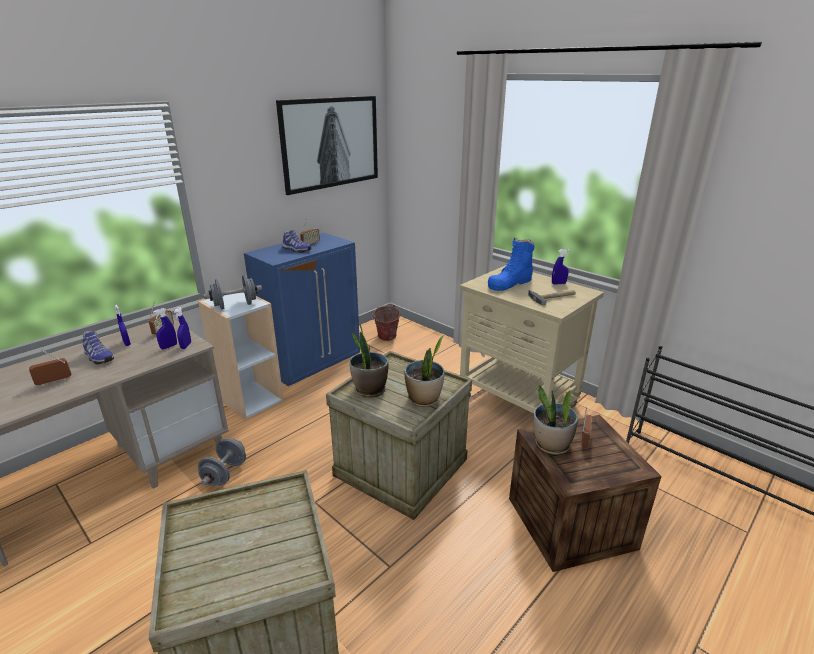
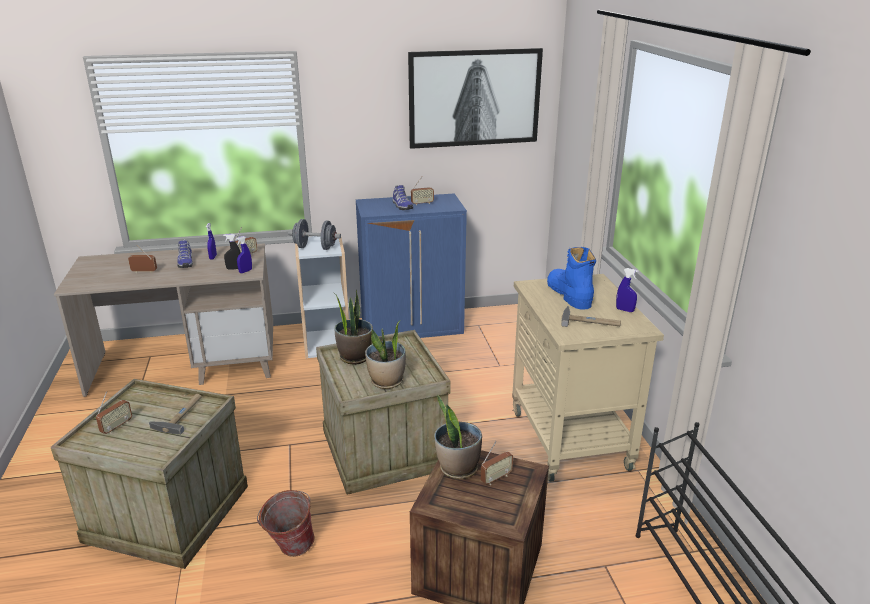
camera: 35 degrees right, 0 degrees up
(169, 347) = (234, 268): blue spray bottle -> black spray bottle
(209, 566) = (116, 427): none -> radio
(225, 474) = (251, 395): grey dumbbell -> none
(271, 515) = (181, 415): none -> hammer
(386, 338) = (505, 328): bucket -> bucket (289, 549)
(510, 283) = (569, 294): blue boot -> blue boot turned 75 degrees clockwise

